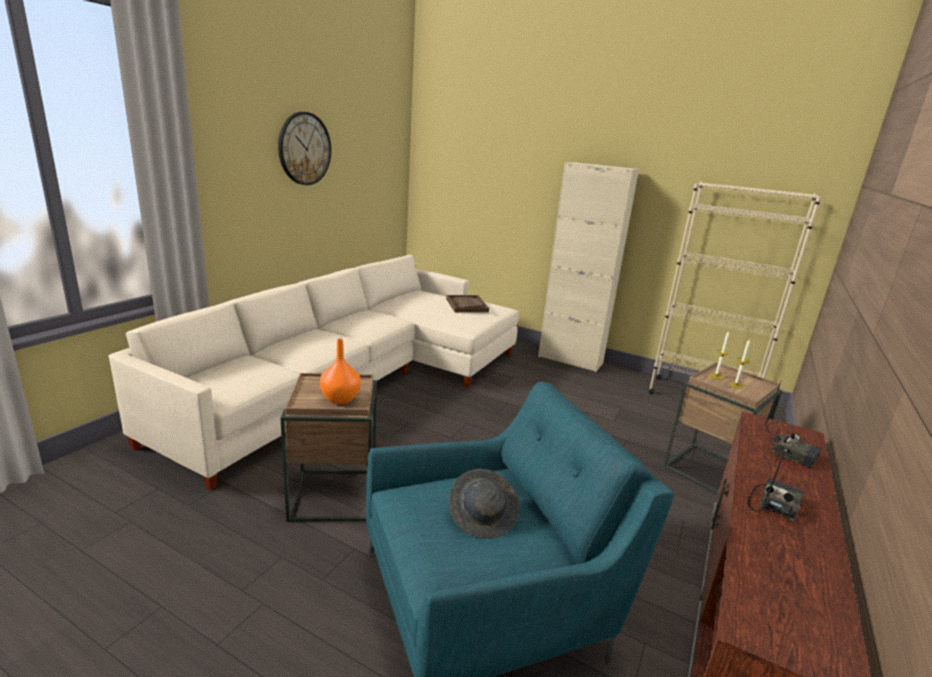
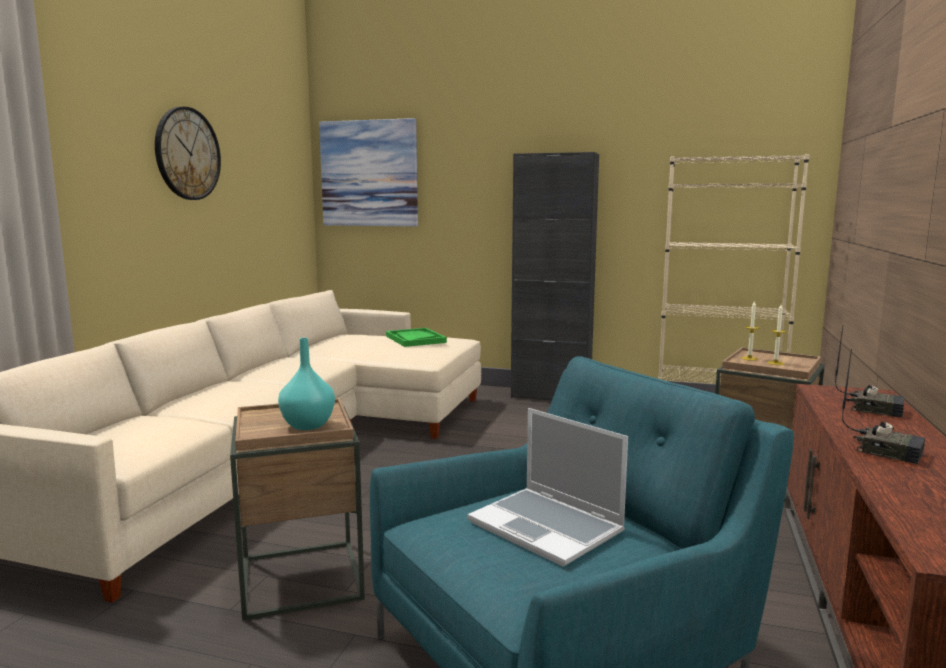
camera: 10 degrees left, 10 degrees down
(341, 399) = (309, 425): orange vase -> turquoise vase
(452, 162) = (369, 173): none -> picture
(466, 305) = (415, 339): brown tray -> green tray
(483, 517) = (548, 528): grey hat -> laptop
(570, 360) = (551, 396): beige cabinet -> black cabinet
(773, 504) = (887, 451): radio -> radio turned 105 degrees clockwise

